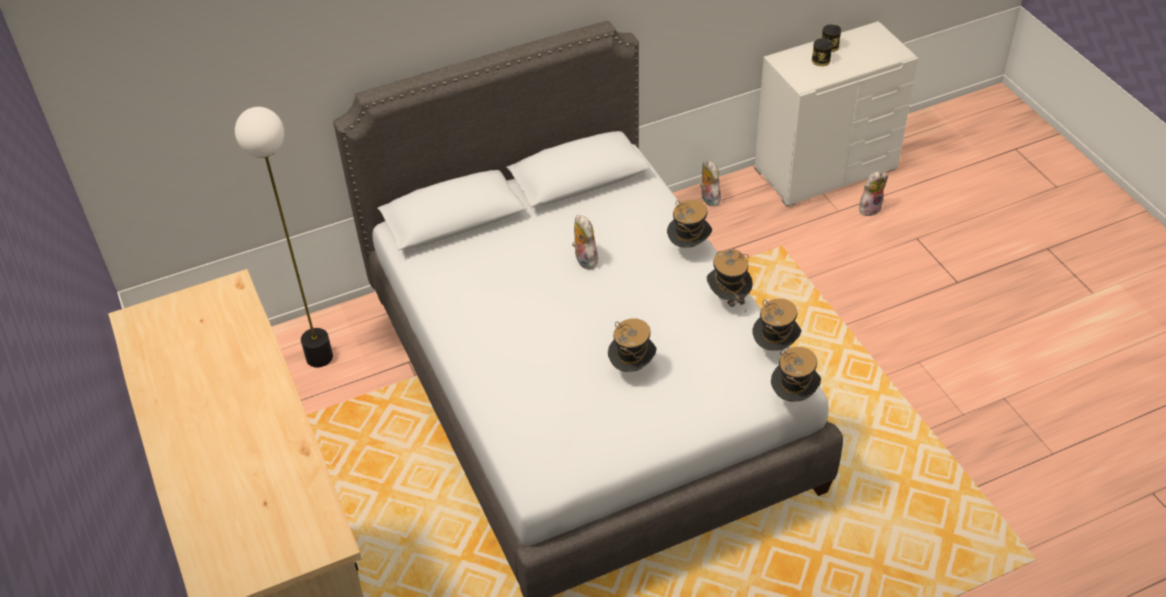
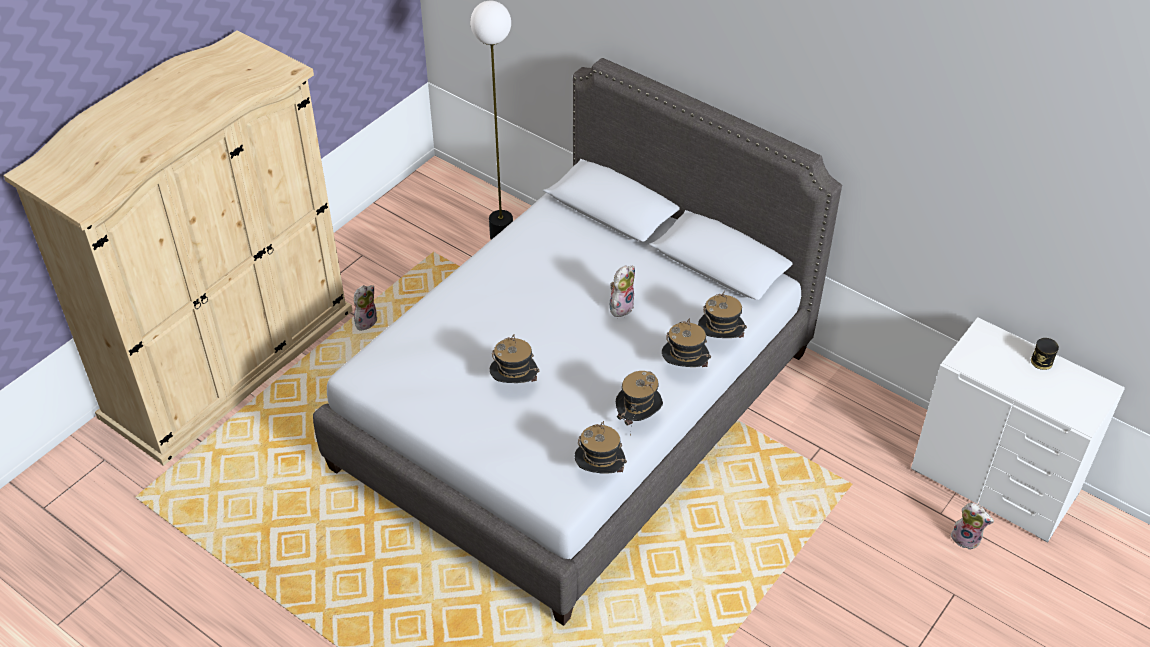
camera: 60 degrees right, 0 degrees up
(708, 199) = (872, 404): plush toy -> plush toy (366, 321)
(793, 398) = (547, 505): hat -> hat (720, 341)
(821, 60) = (1011, 362): can -> none

